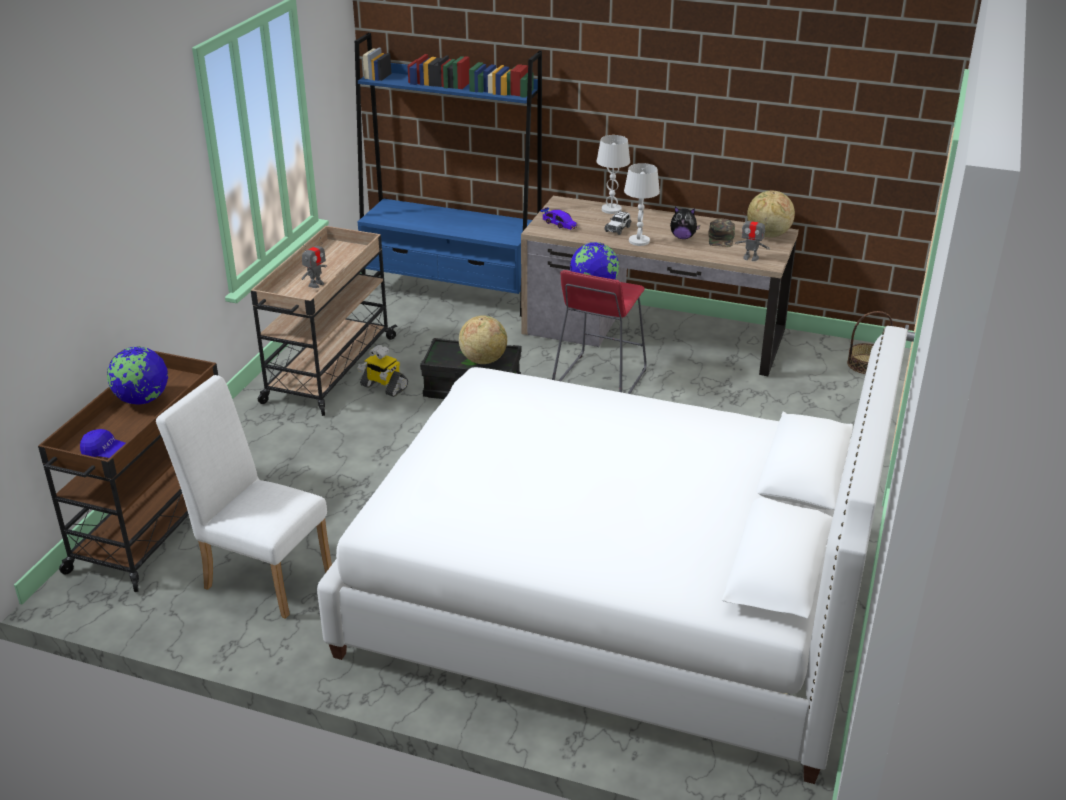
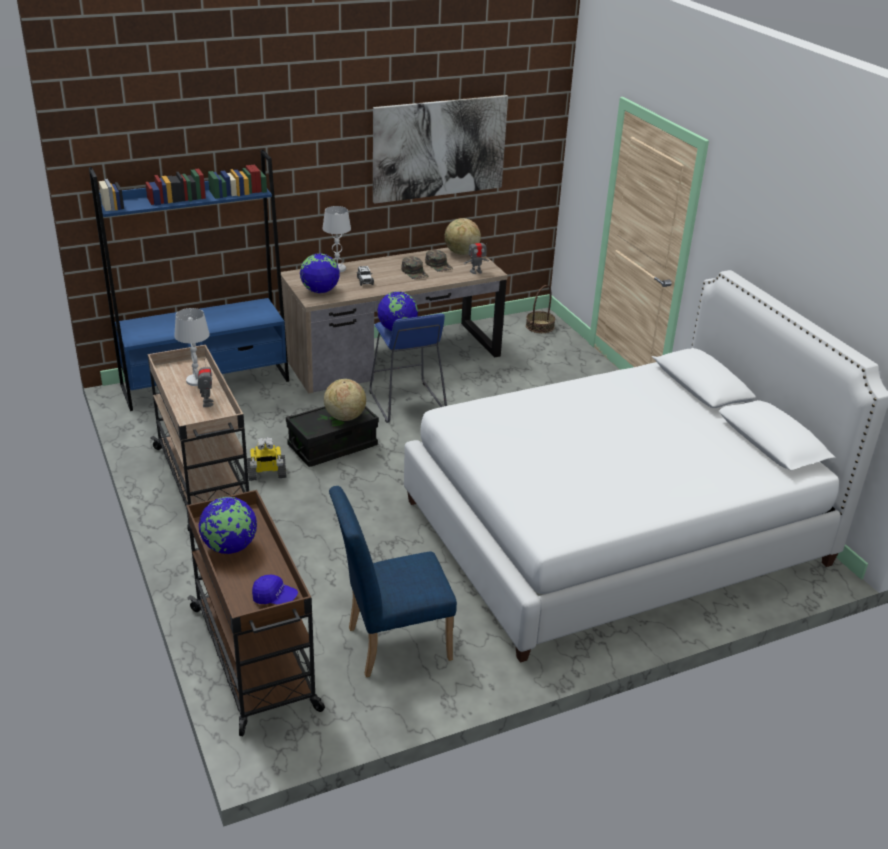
camera: 45 degrees left, 0 degrees up
(105, 453) = (274, 598): blue cap -> blue cap turned 45 degrees clockwise
(261, 575) = (390, 644): white chair -> blue chair
(559, 224) = (320, 291): toy car -> globe
(599, 380) = (407, 403): red stool -> blue stool
(639, 241) = (392, 284): white table lamp -> white table lamp (196, 380)
(683, 237) = (415, 272): plush toy -> green cap
(763, 96) = (439, 148): none -> picture

